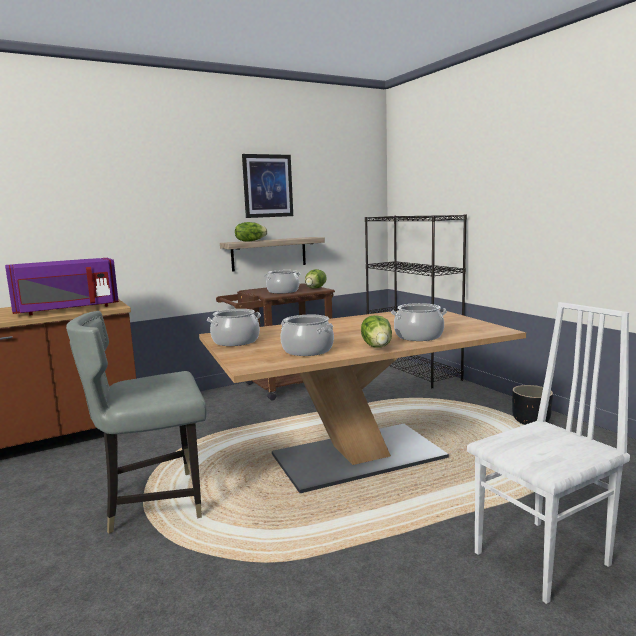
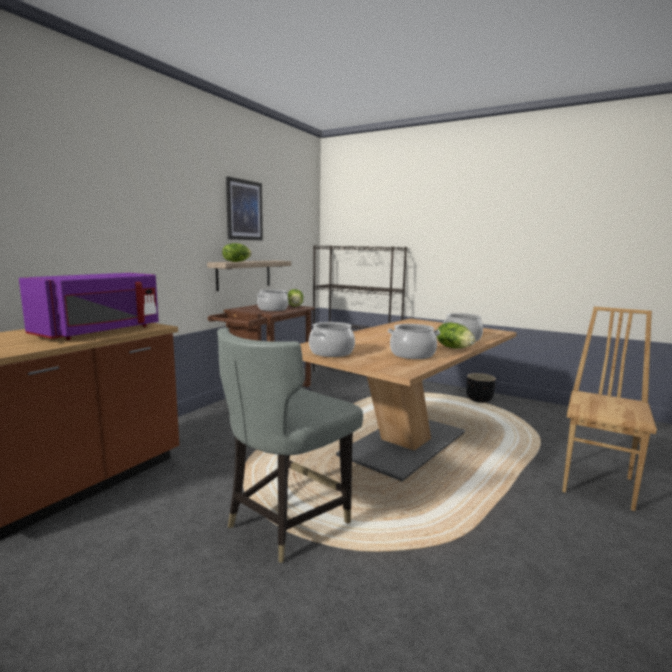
camera: 30 degrees left, 0 degrees up
(544, 559) = (599, 485): white chair -> brown chair

